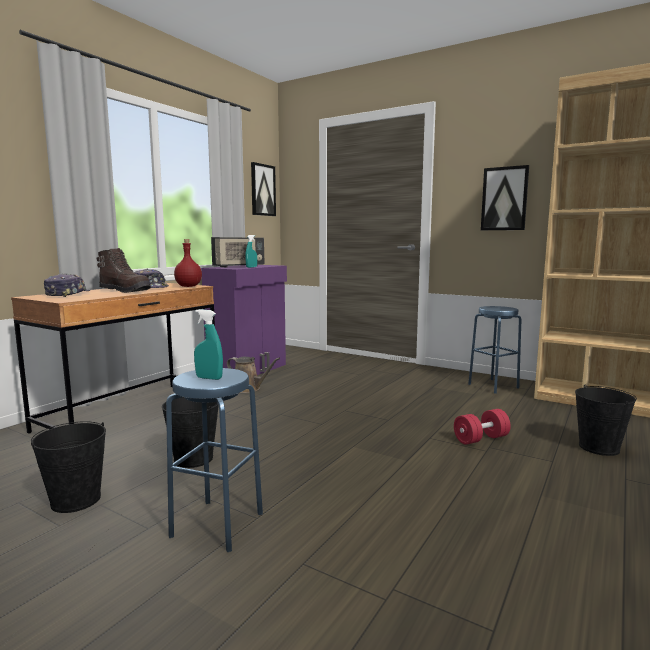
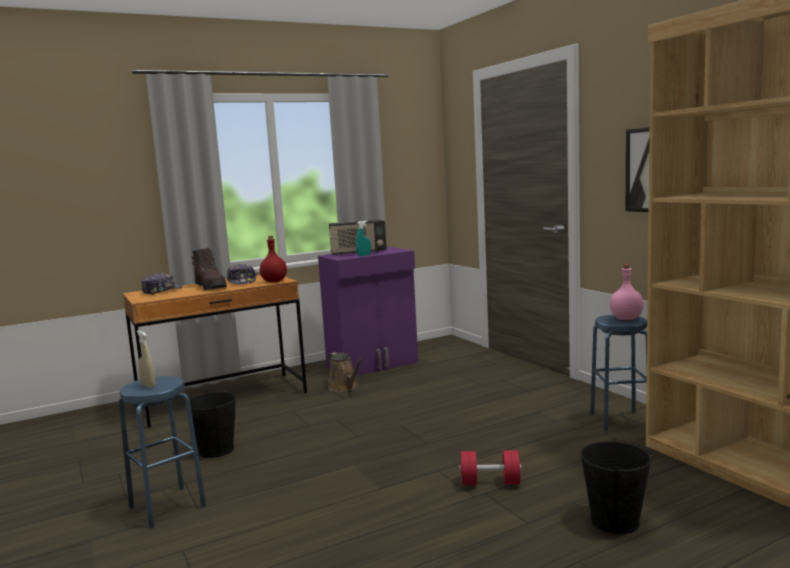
camera: 30 degrees right, 0 degrees up
(76, 500) = (110, 467): black bucket -> none
(209, 378) = (148, 386): turquoise spray bottle -> beige spray bottle
(262, 190) = (416, 158): picture -> none
(500, 307) = (625, 318): none -> pink bottle

